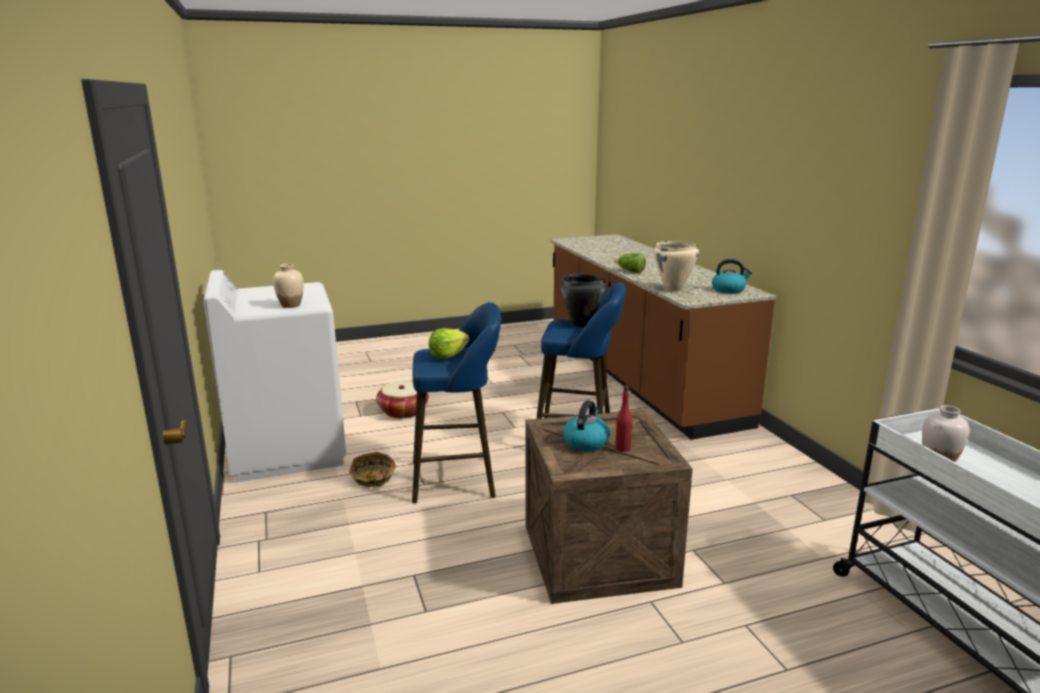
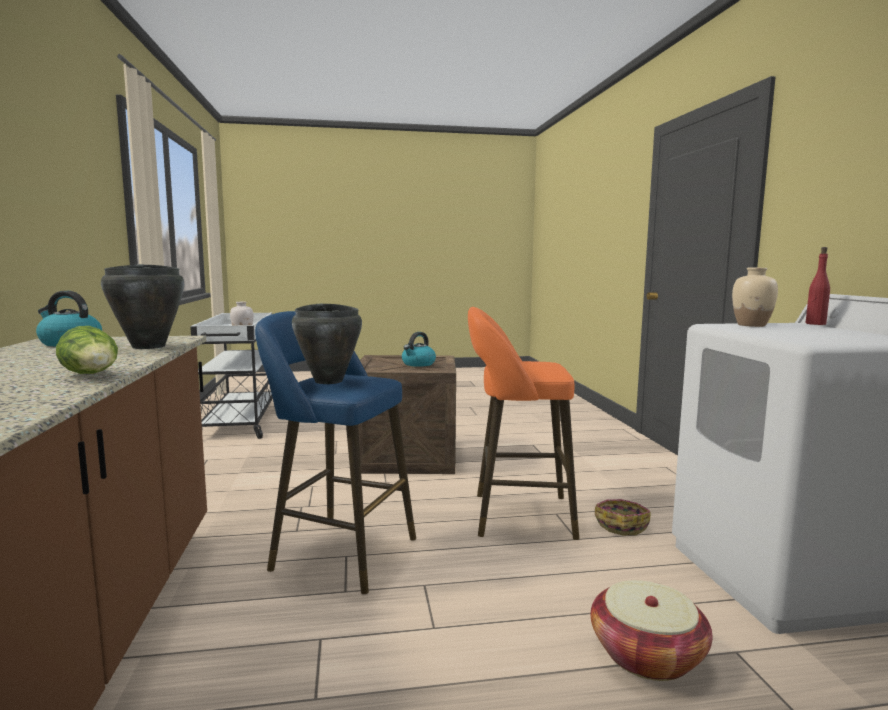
camera: 170 degrees left, 10 degrees down
(448, 355) = (528, 364): lettuce -> none
(459, 478) = (516, 515): blue stool -> orange stool
(623, 448) = (395, 361): red bottle -> red bottle (815, 324)
(673, 289) = (149, 346): beige cooking pot -> black cooking pot

